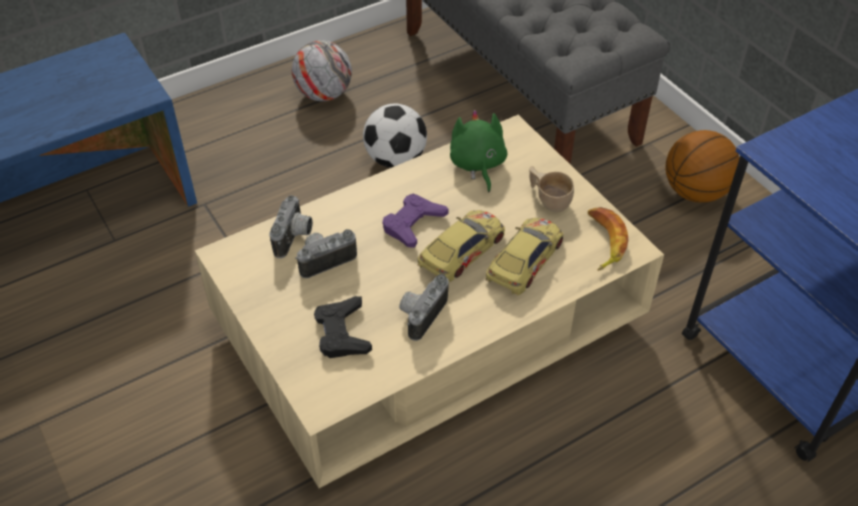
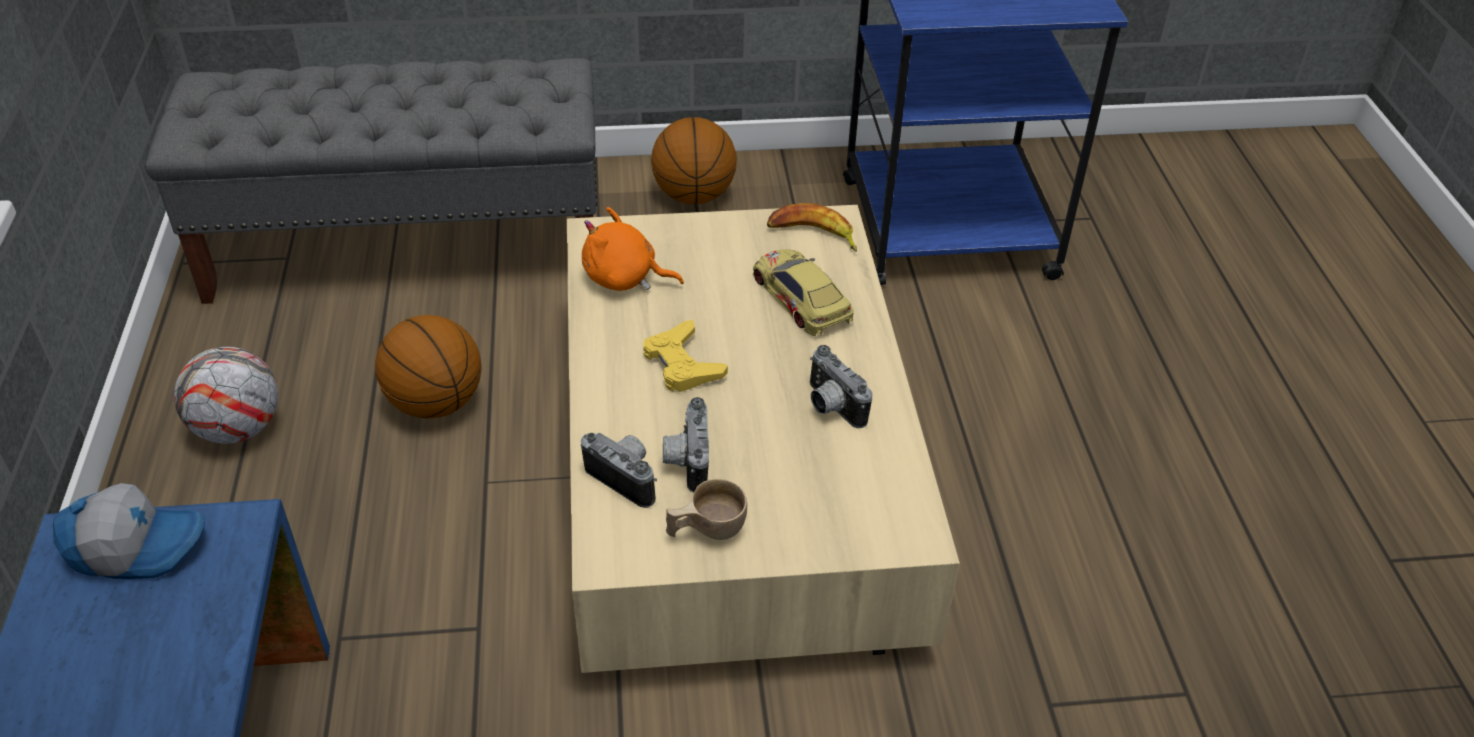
camera: 65 degrees left, 5 degrees down
(117, 69) = (137, 545): none -> cap
(342, 333) = (817, 483): black game controller -> none
(395, 159) = (435, 403): football -> basketball
(413, 224) = (682, 364): purple game controller -> yellow game controller
(462, 250) = (753, 339): toy car -> none
(477, 164) = (624, 278): green plush toy -> orange plush toy
(548, 199) = (723, 248): beige cup -> beige cup (706, 530)

